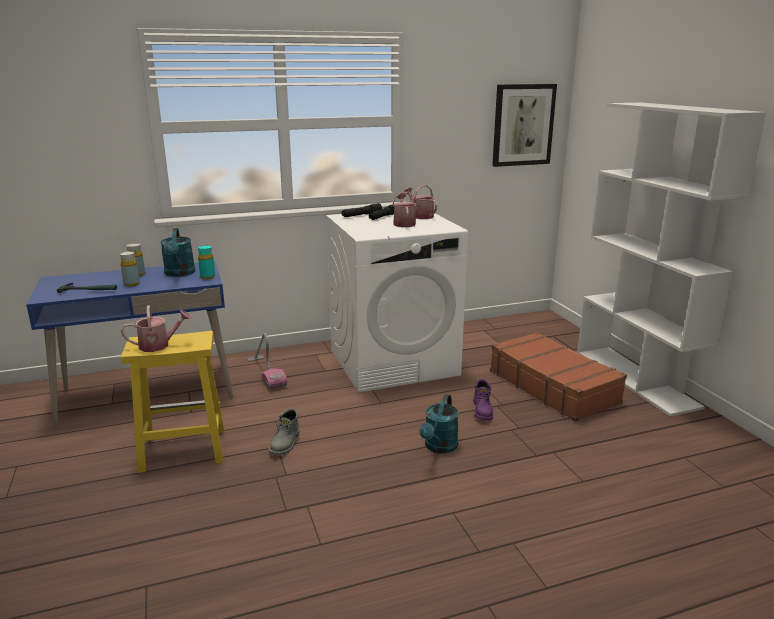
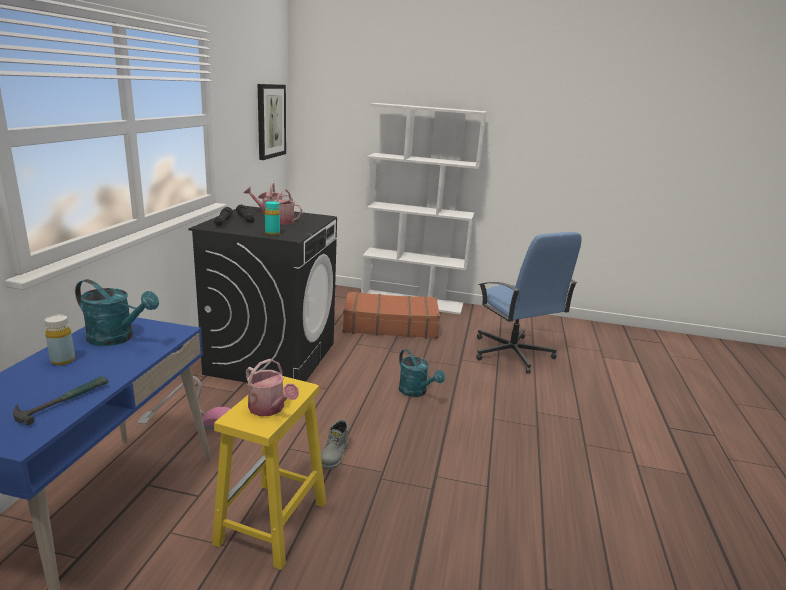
camera: 60 degrees left, 0 degrees up
(131, 284) = (96, 371): yellow bottle -> none
(159, 345) = (269, 409): watering can -> watering can turned 120 degrees clockwise
(207, 277) = (163, 328): turquoise bottle -> turquoise bottle (272, 233)
(285, 443) = (334, 455): grey boot -> grey boot turned 60 degrees clockwise
(394, 362) = (272, 358): white washing machine -> black washing machine
(483, 411) = (390, 358): purple boot -> none
(635, 484) = (512, 354): none -> blue office chair

